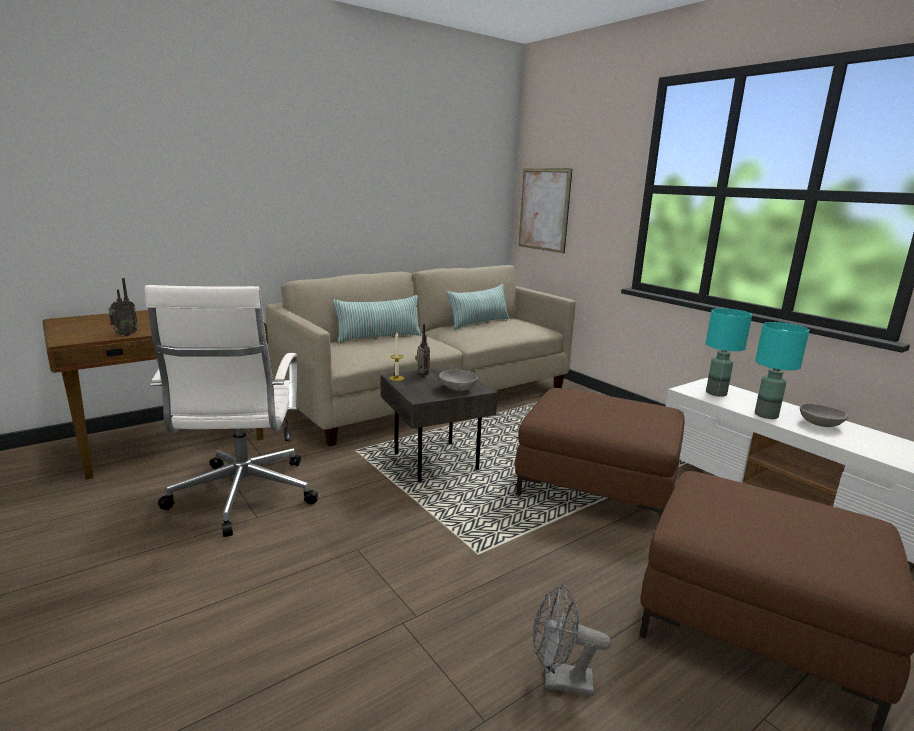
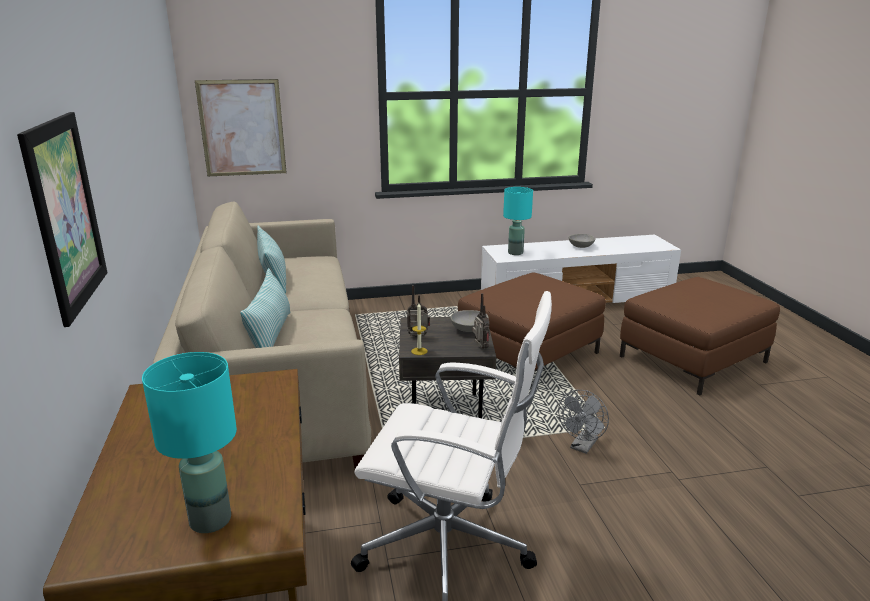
camera: 65 degrees left, 5 degrees up
(124, 335) = (280, 476): radio -> radio (480, 348)
(183, 183) = (66, 214): none -> picture
(559, 681) = (735, 432): grey fan -> grey fan (582, 447)
(765, 415) = (561, 253): turquoise table lamp -> turquoise table lamp (210, 521)

